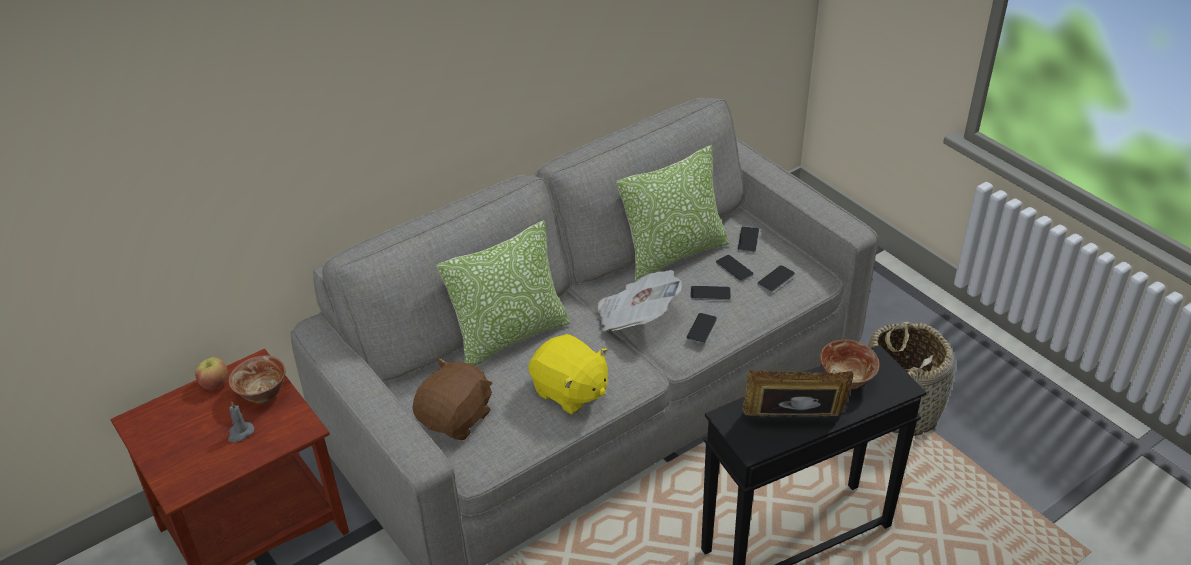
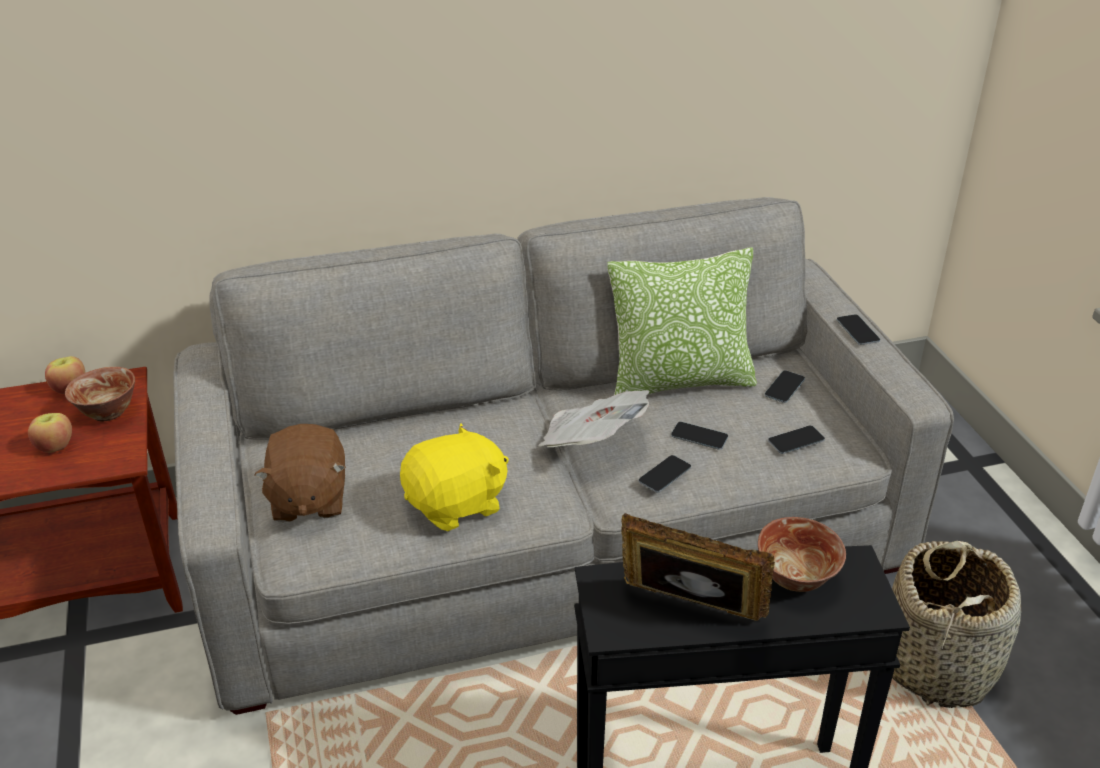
camera: 20 degrees right, 5 degrees down
(240, 433) = (55, 446): grey candle -> apple
(456, 418) = (307, 499): brown plush toy -> brown plush toy turned 120 degrees clockwise
(510, 336) = (427, 424): pillow -> none
(570, 391) = (456, 505): yellow plush toy -> yellow plush toy turned 90 degrees counterclockwise
(734, 268) = (747, 415): phone -> phone (857, 330)

